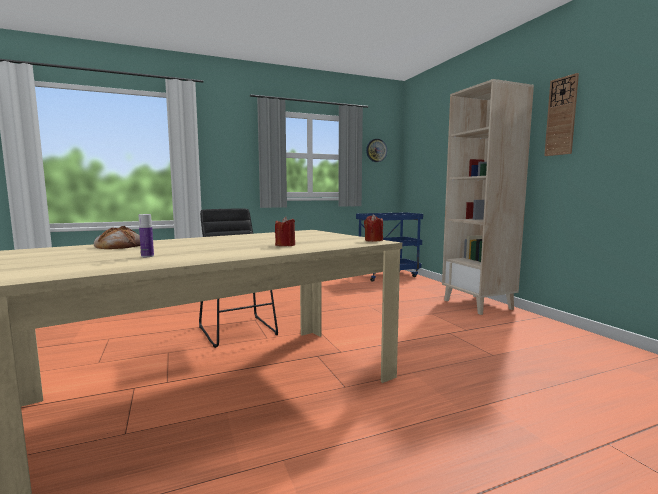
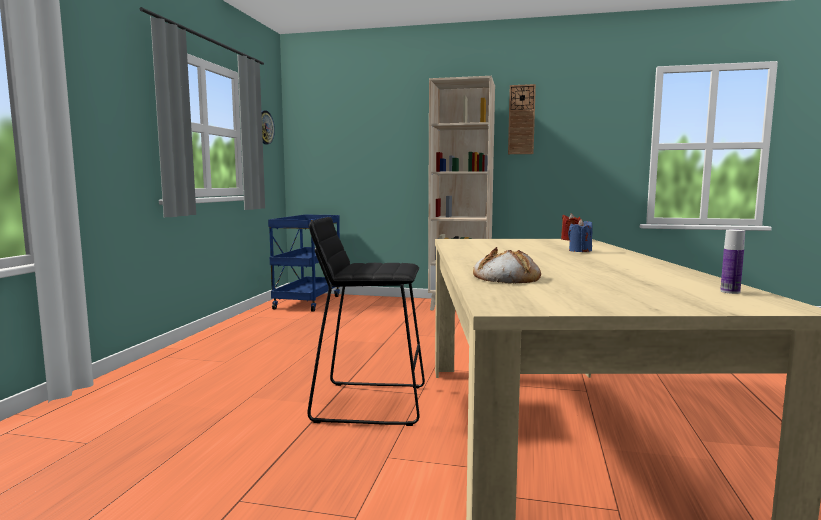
camera: 55 degrees left, 0 degrees up
(147, 256) = (626, 274): bottle -> bottle (730, 292)
(285, 245) = (580, 251): red candle -> blue candle

